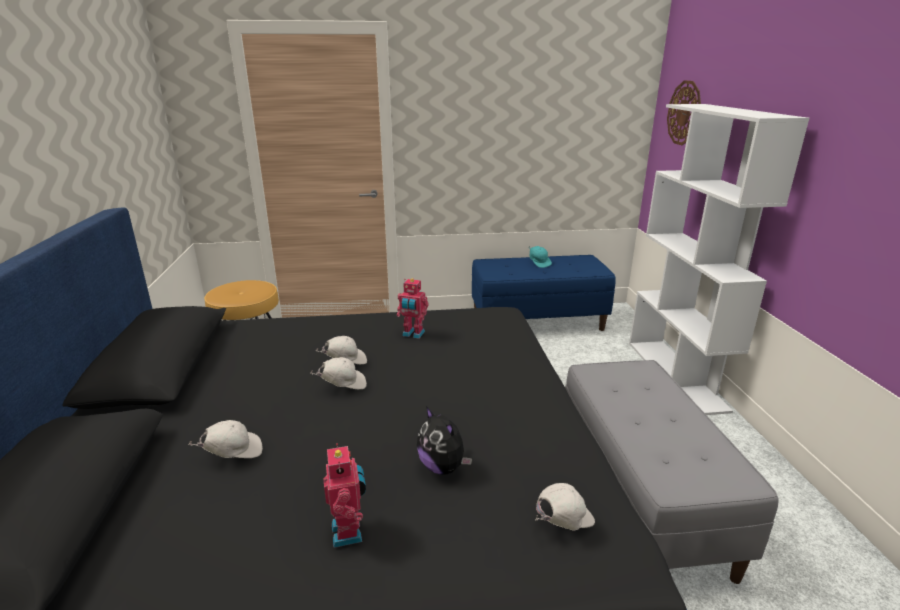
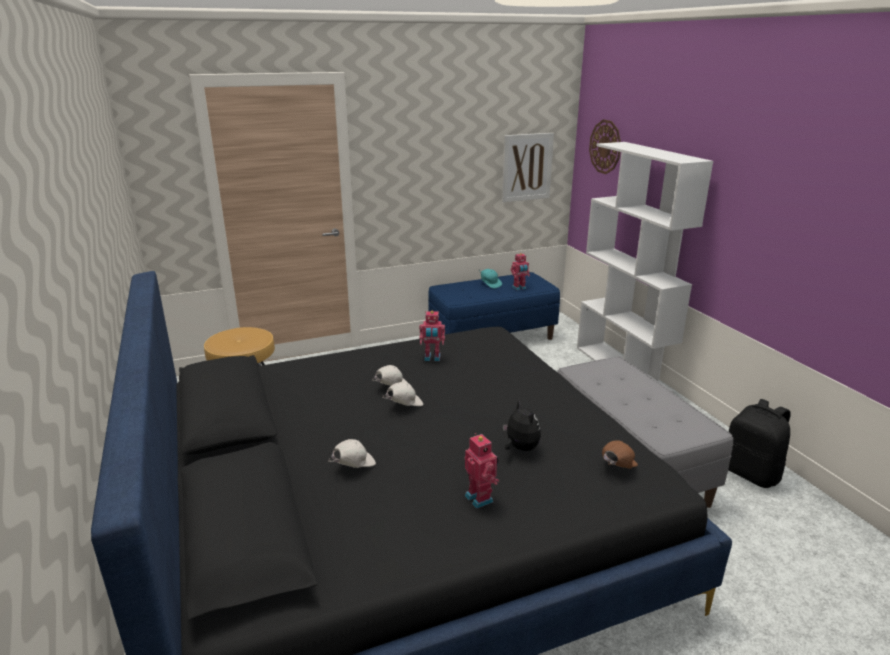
camera: 15 degrees left, 0 degrees up
(443, 467) = (520, 448): plush toy -> plush toy turned 150 degrees counterclockwise
(562, 521) = (616, 467): white cap -> brown cap
(569, 270) = (519, 288): none -> toy robot
(593, 137) = (527, 167): none -> picture
(814, 544) = (751, 473): none -> black backpack

